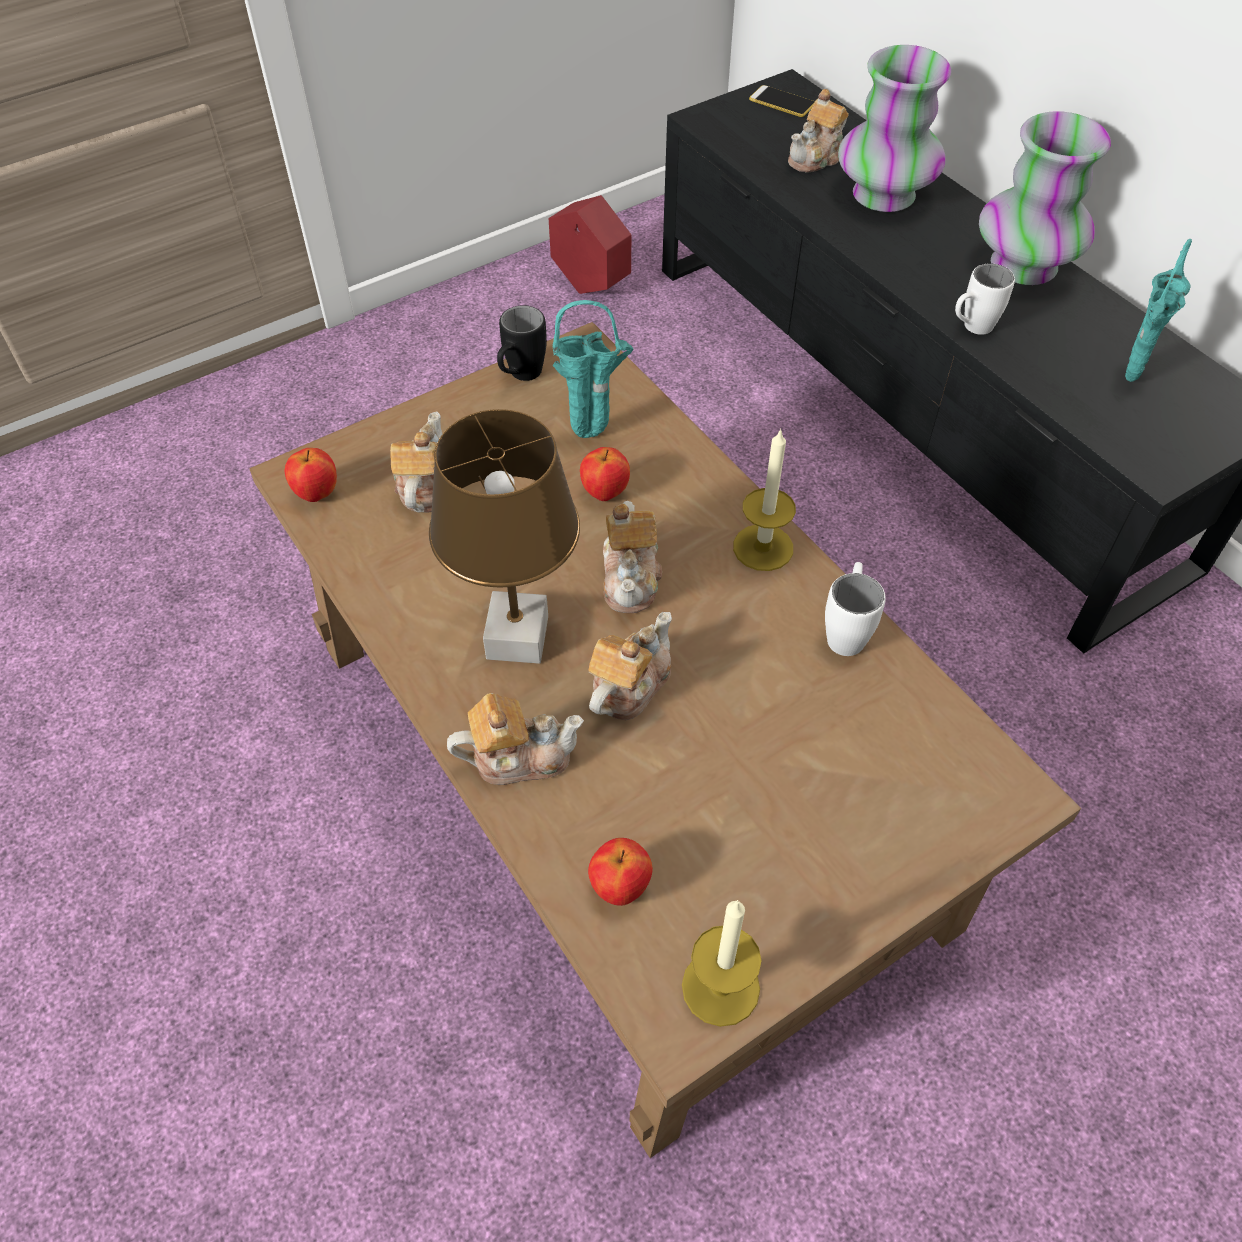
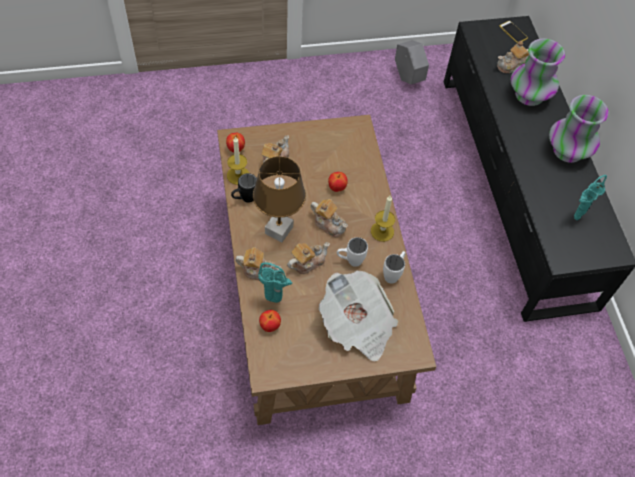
camera: 20 degrees right, 5 degrees up
(520, 377) = (330, 128): black mug -> black mug (244, 199)
(591, 285) = (408, 77): red planter -> grey planter
(594, 435) = (345, 163): turquoise vase -> turquoise vase (275, 301)
(631, 578) = (329, 224): teapot -> teapot turned 75 degrees counterclockwise
(720, 987) = (284, 369): candle -> candle (238, 175)
(837, 789) = (357, 325): none -> newspaper
(971, 329) = (525, 171): white mug -> white mug (350, 261)

